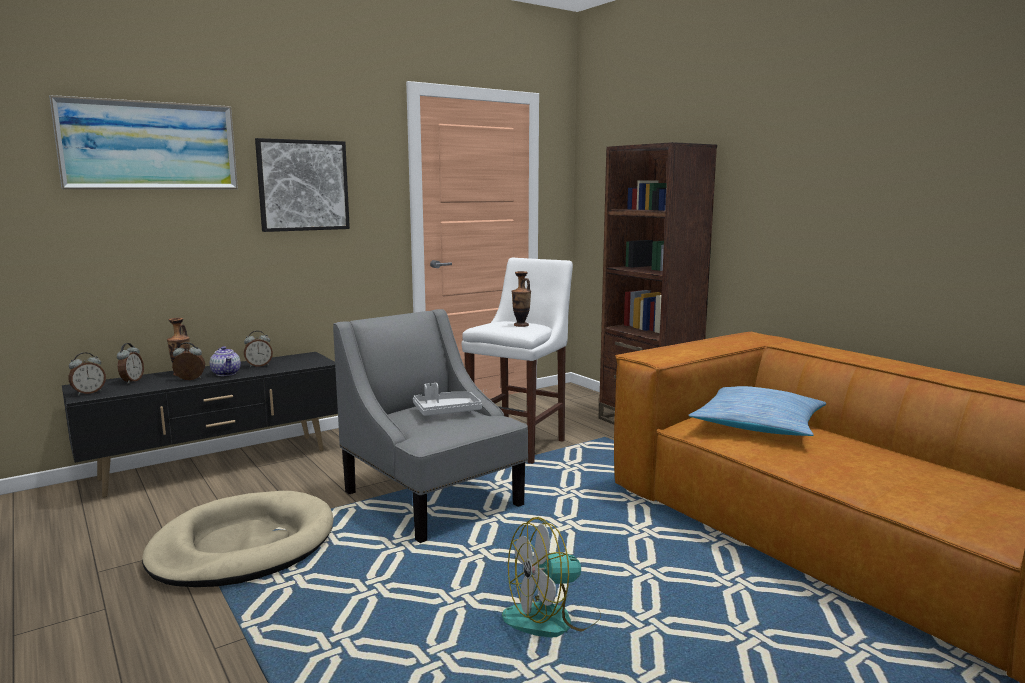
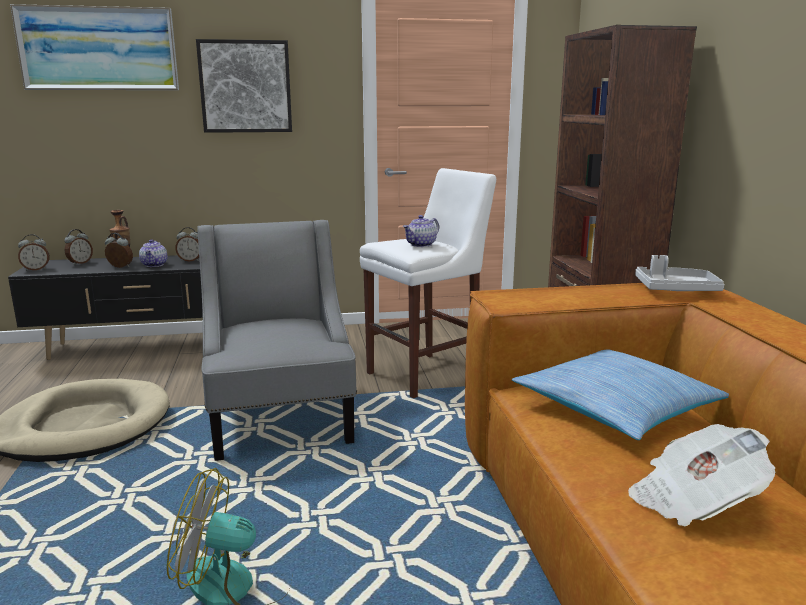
camera: 25 degrees right, 5 degrees up
(446, 412) = (283, 330): grey tray -> grey tray (675, 289)
(521, 325) = (421, 245): vase -> teapot
(866, 465) = (693, 501): none -> newspaper

